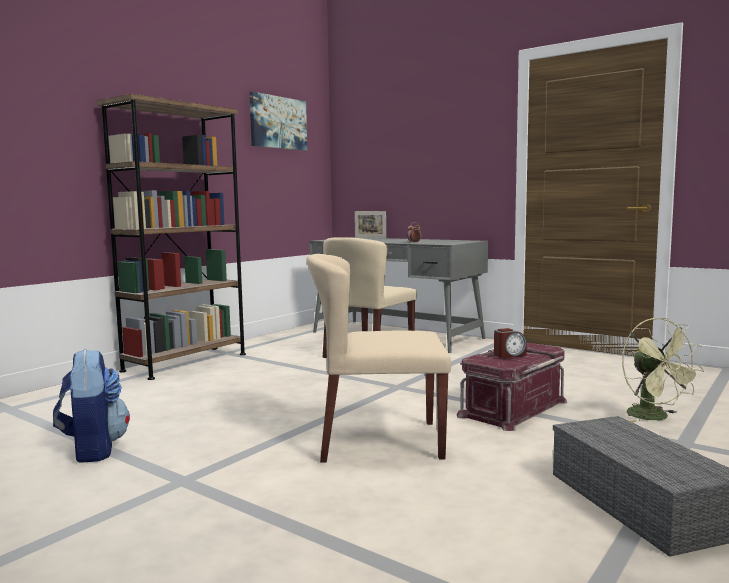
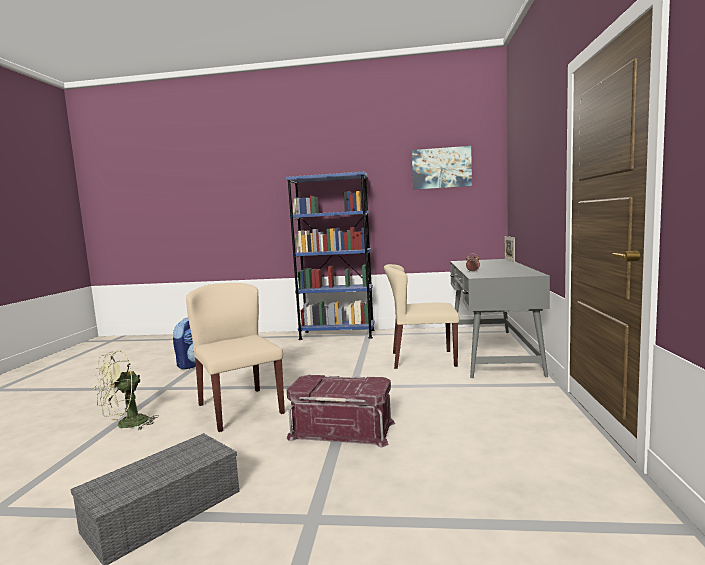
camera: 60 degrees right, 0 degrees up
(185, 362) = (337, 334): brown bookcase -> blue bookcase
(509, 355) = (337, 383): alarm clock -> none
(655, 417) = (380, 495): green fan -> green fan (126, 425)

